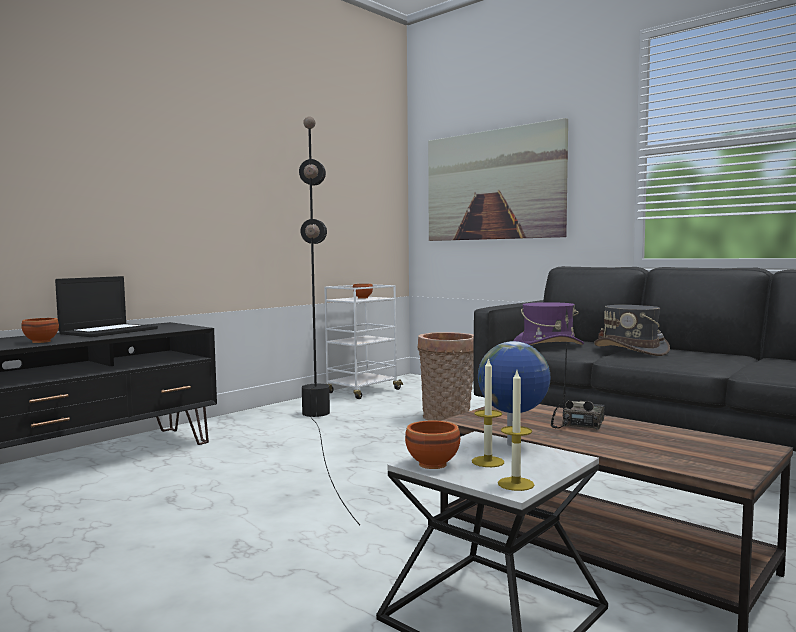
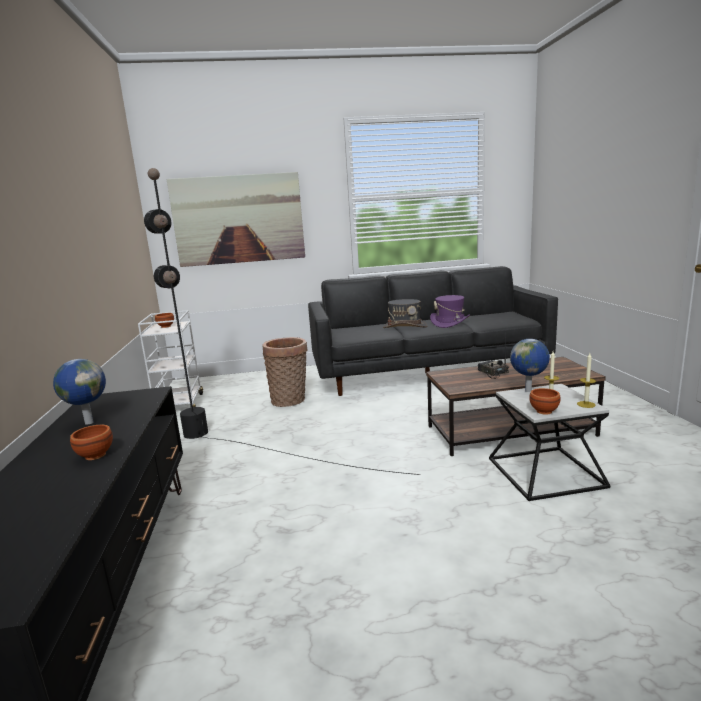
camera: 50 degrees left, 10 degrees up
(109, 331) = (88, 422): laptop -> globe
(548, 345) = (359, 334): purple hat -> purple hat (450, 323)

